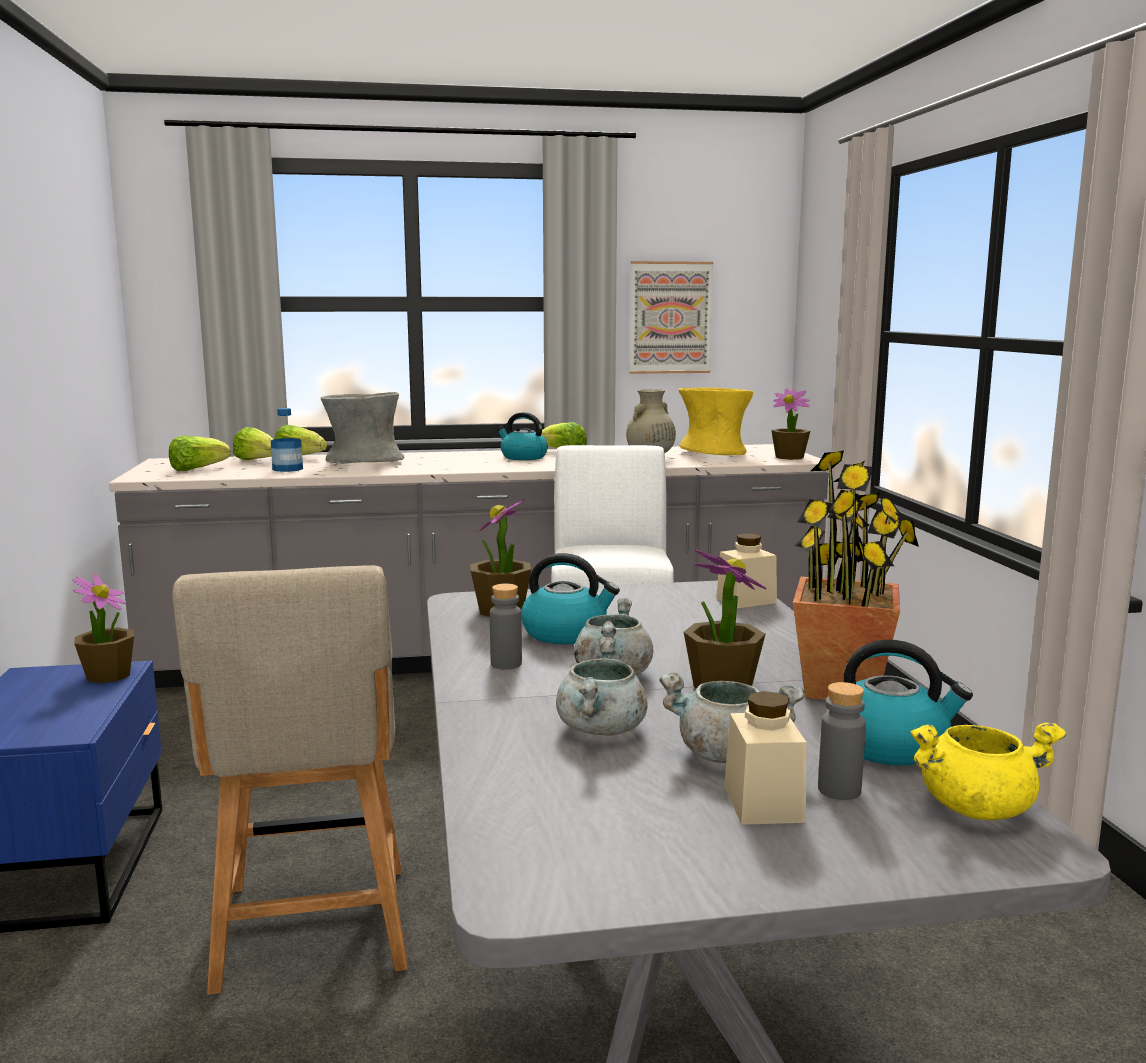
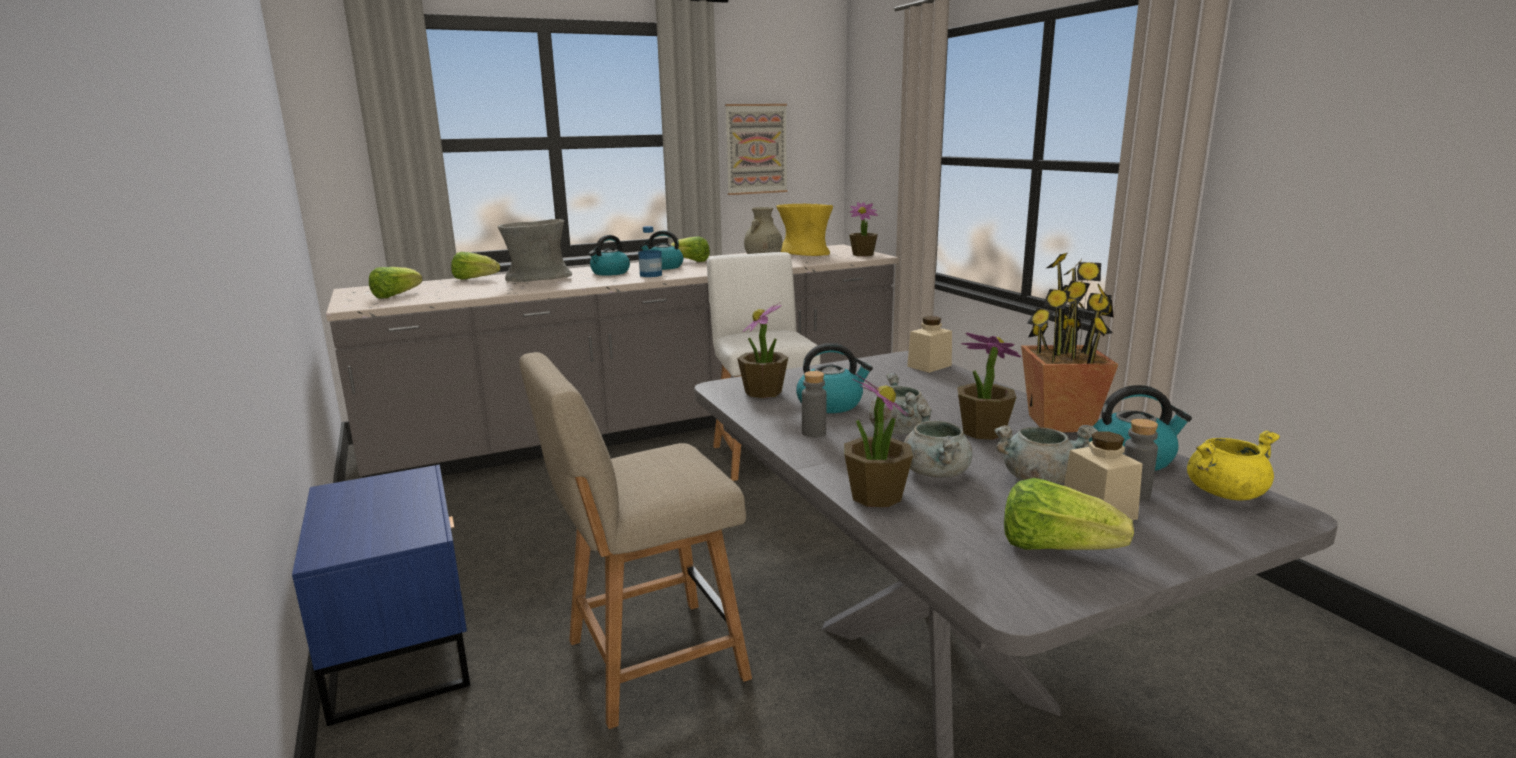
camera: 15 degrees left, 5 degrees up
(108, 675) = (411, 482): potted plant -> potted plant (875, 496)
(257, 461) = (441, 284): lettuce -> lettuce (1055, 548)
(287, 469) = (478, 290): bottle -> bottle (651, 275)
(313, 933) = (647, 662): beige chair -> beige chair turned 90 degrees clockwise
(453, 460) = (610, 273): none -> kettle

